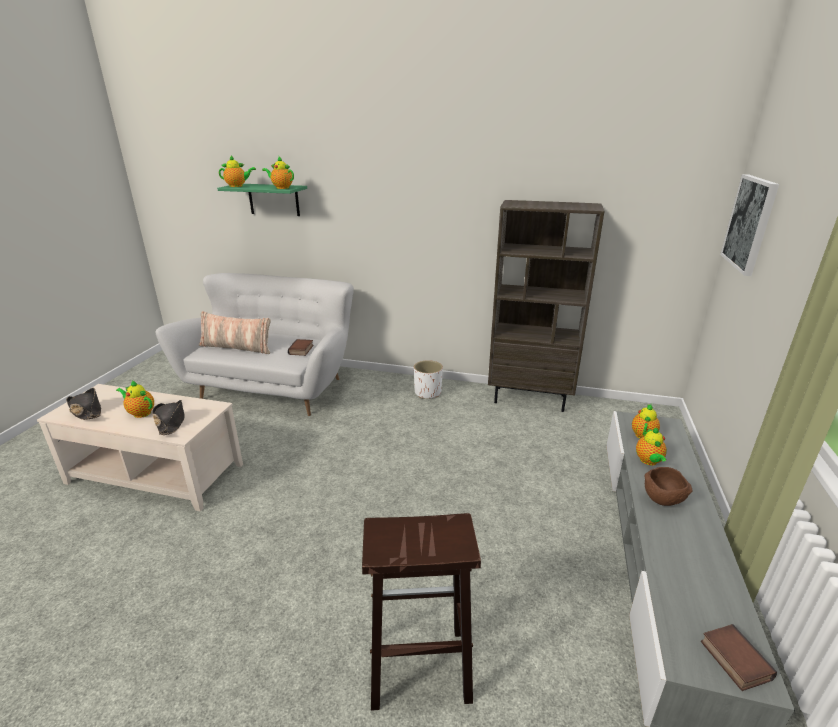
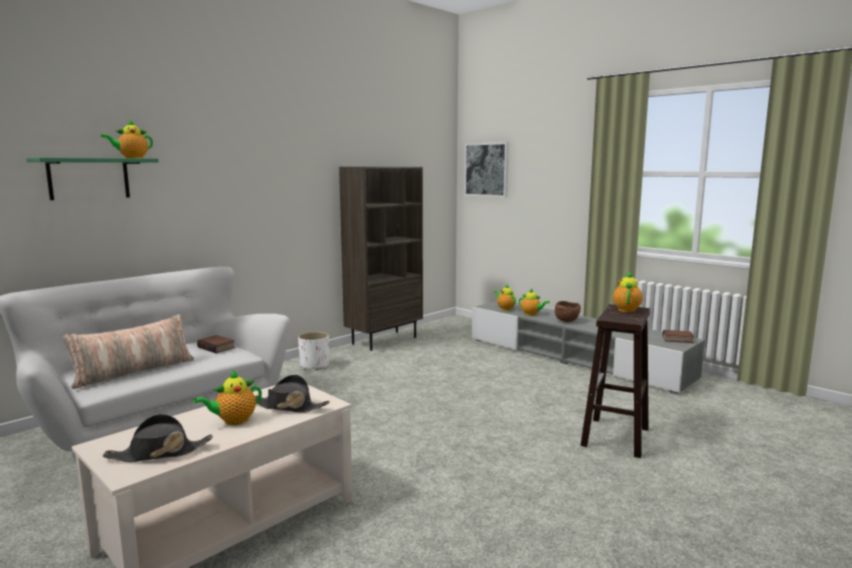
camera: 60 degrees left, 15 degrees down
(237, 186) = (59, 157): teapot -> teapot (626, 309)

